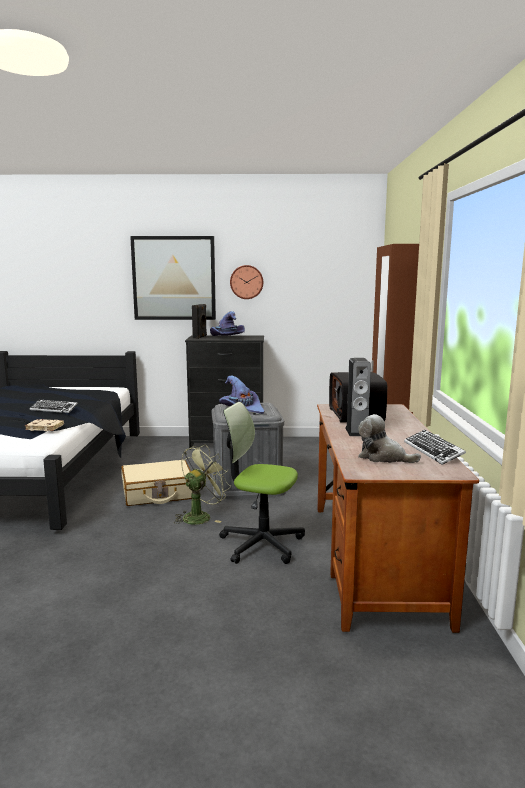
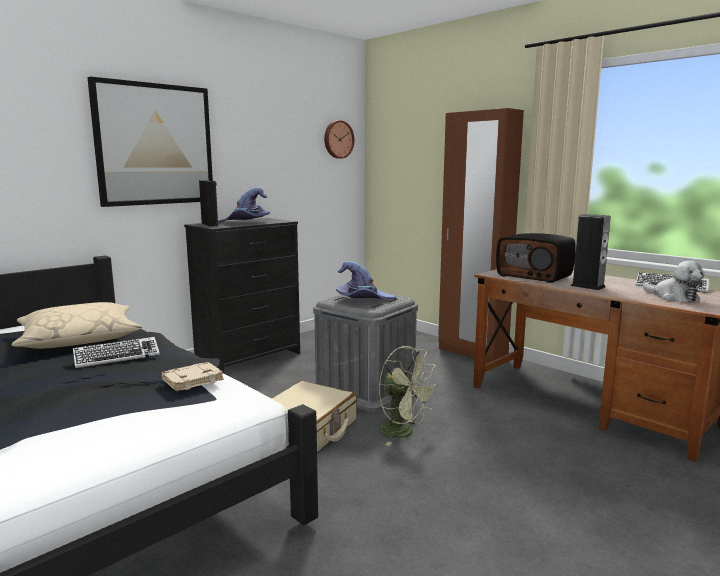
camera: 45 degrees left, 0 degrees up
(72, 398) = (79, 339): none -> beige pillow
(200, 516) = (403, 433): green fan -> green fan turned 135 degrees clockwise
(246, 282) = (244, 151): wall clock -> wall clock (338, 139)
(261, 544) = (505, 431): office chair -> none
(383, 457) = (673, 297): plush toy -> plush toy turned 105 degrees counterclockwise

